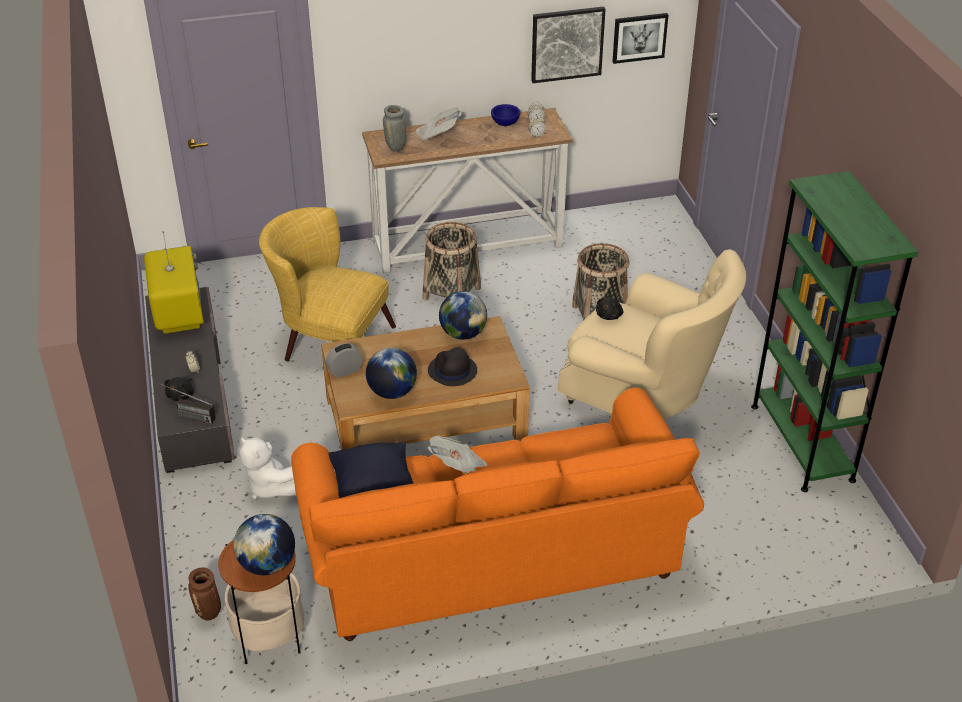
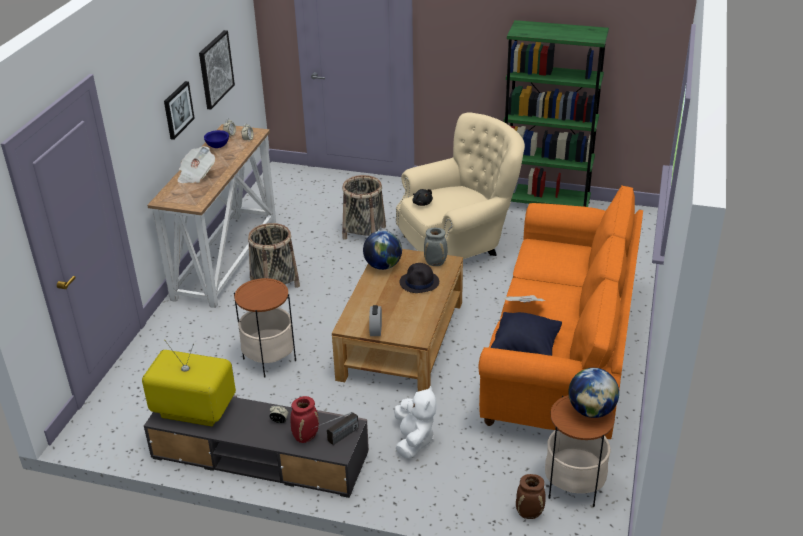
camera: 60 degrees left, 5 degrees down
(181, 395) = (306, 436): black plush toy -> red vase
(270, 487) = (414, 440): white plush toy -> white plush toy turned 75 degrees counterclockwise
(329, 341) = (269, 359): yellow armchair -> side table
(392, 392) = (419, 315): globe -> none
(396, 148) = (190, 196): grey vase -> grey vase (436, 263)
(639, 37) = (240, 47): picture -> picture (178, 110)

